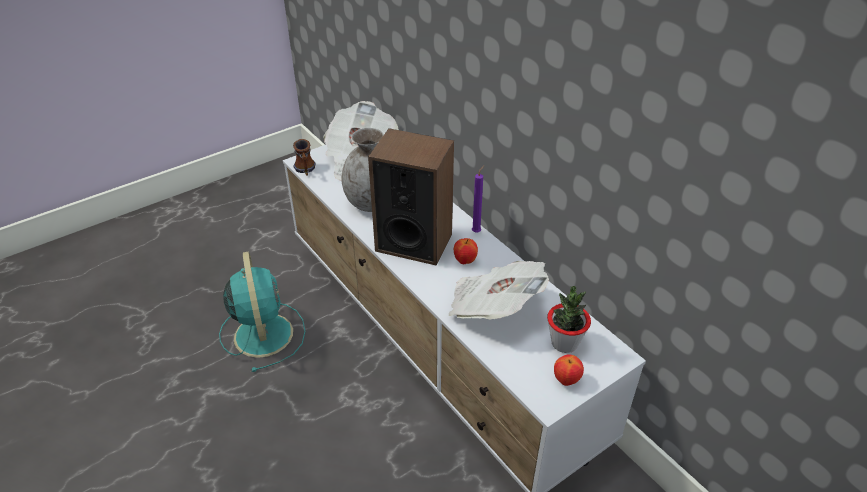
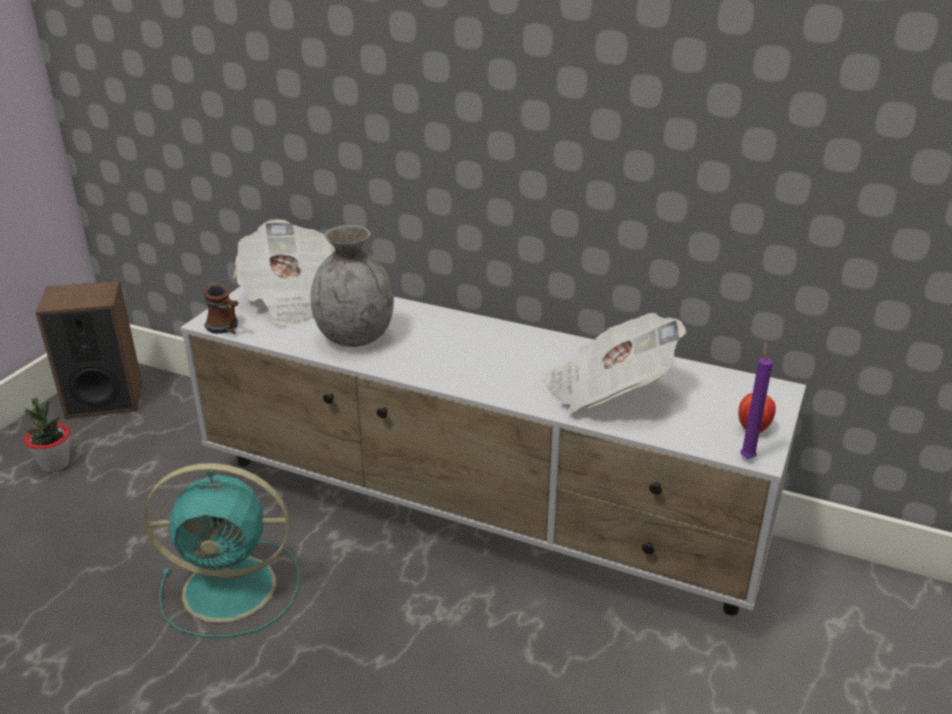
camera: 30 degrees left, 10 degrees down
(263, 333) = (234, 588): turquoise fan -> turquoise fan turned 135 degrees clockwise
(414, 242) = (449, 360): speaker -> speaker (104, 400)
(465, 261) = (529, 359): apple -> none
(477, 231) = (513, 328): purple candle -> purple candle (747, 457)
(564, 343) = (715, 397): potted plant -> potted plant (55, 464)

